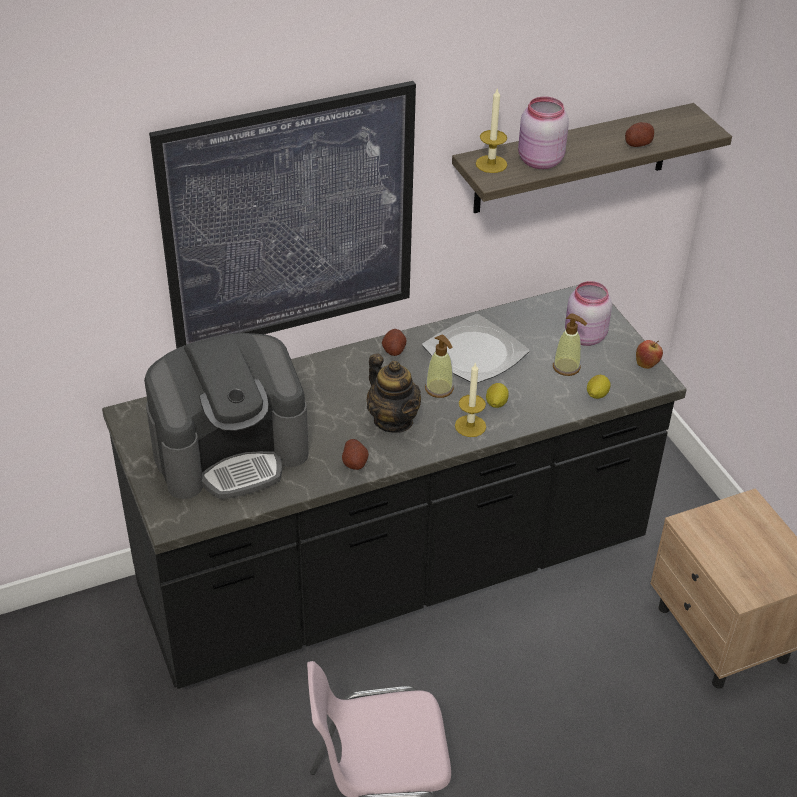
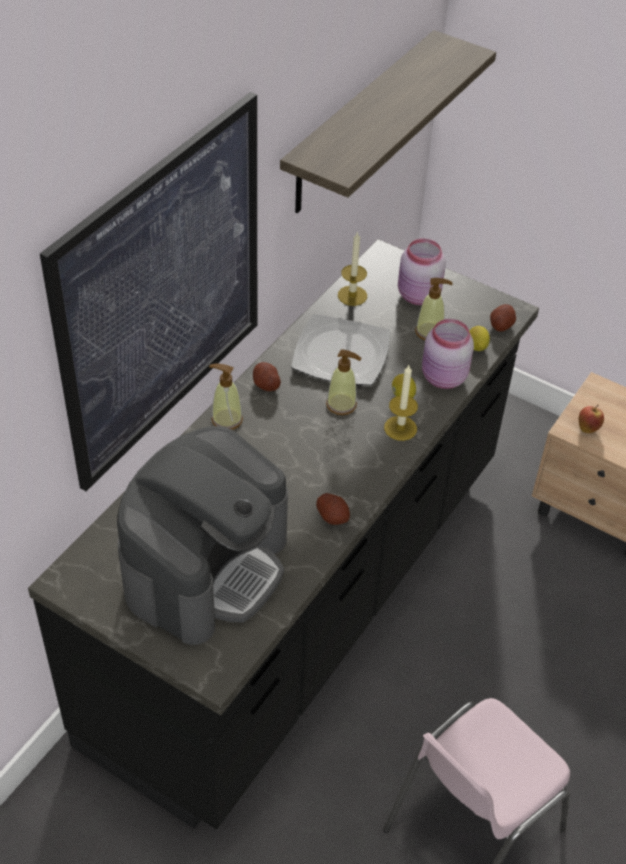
camera: 35 degrees left, 5 degrees up
(340, 361) = (226, 420): none -> soap dispenser
(393, 420) = (329, 456): teapot -> none
(491, 164) = (325, 155): candle -> candle (352, 295)
(539, 161) = (364, 136): pink jar -> pink jar (443, 378)
(638, 144) = (430, 87): potato -> potato (501, 325)
(647, 364) = (490, 299): apple -> apple (588, 428)

